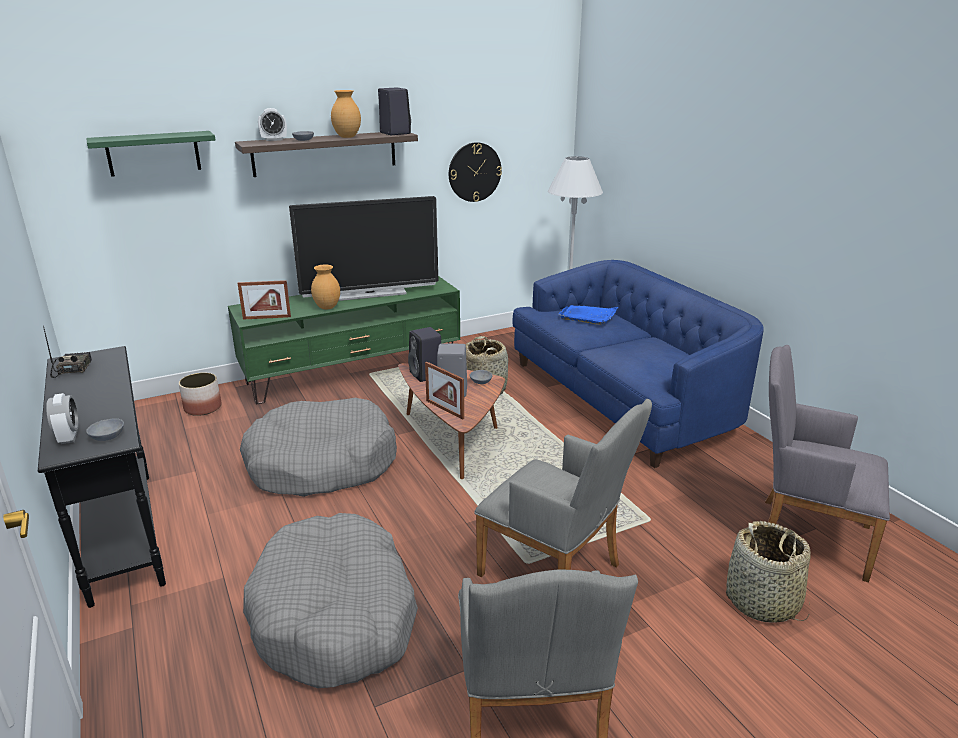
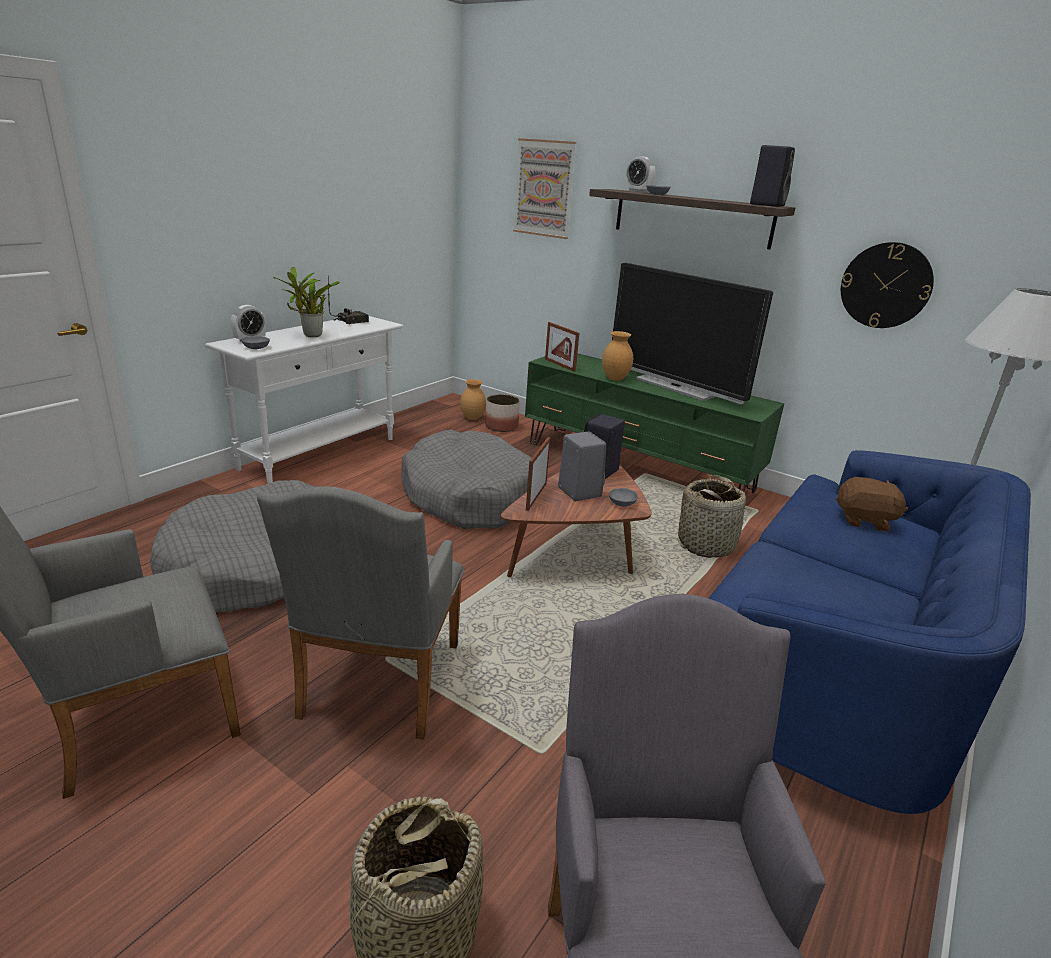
camera: 60 degrees right, 0 degrees up
(102, 399) = (310, 336): none -> potted plant
(123, 533) = (320, 453): black console table -> white console table
(153, 153) = (544, 188): green shelf -> picture
(347, 137) = (704, 199): brown vase -> brown vase (472, 418)
(588, 316) = (864, 521): blue tray -> brown plush toy

